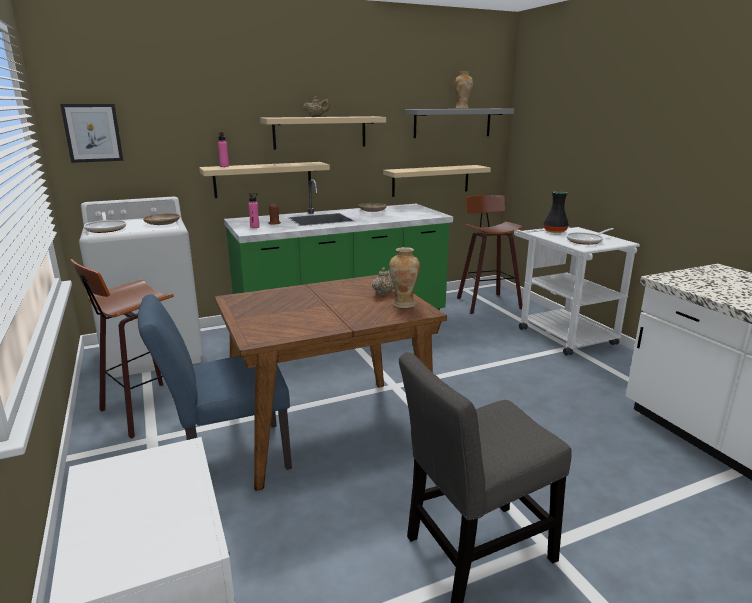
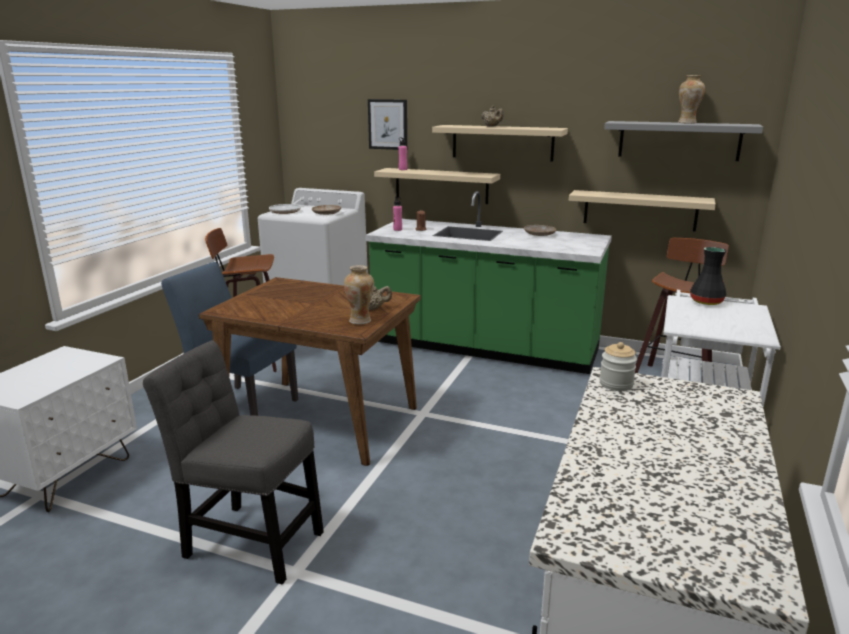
camera: 45 degrees right, 0 degrees up
(93, 133) = (311, 132): picture -> picture (388, 124)
(586, 241) = (710, 322): frying pan -> none
(677, 280) = (616, 384): none -> jar

